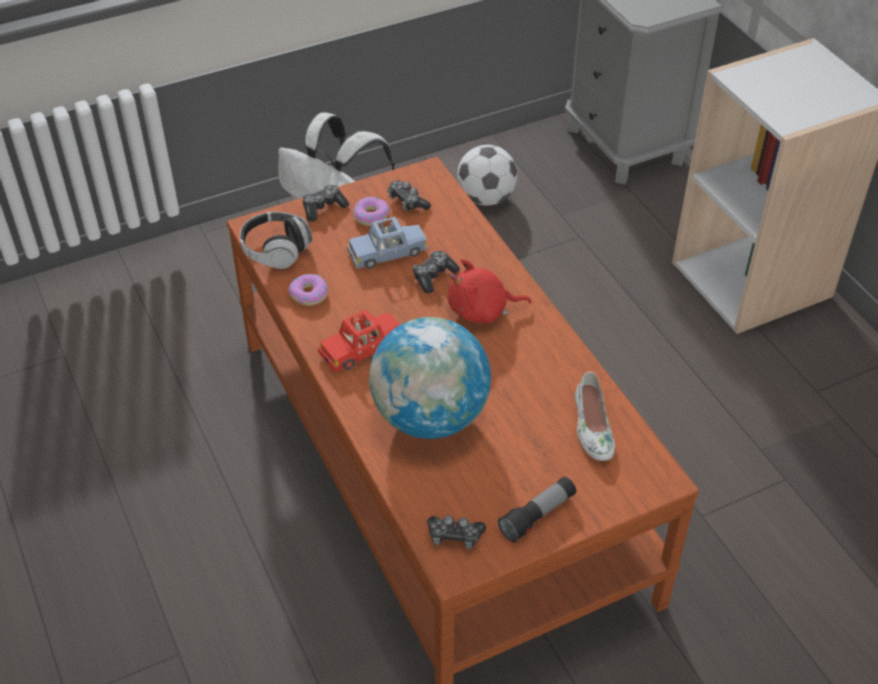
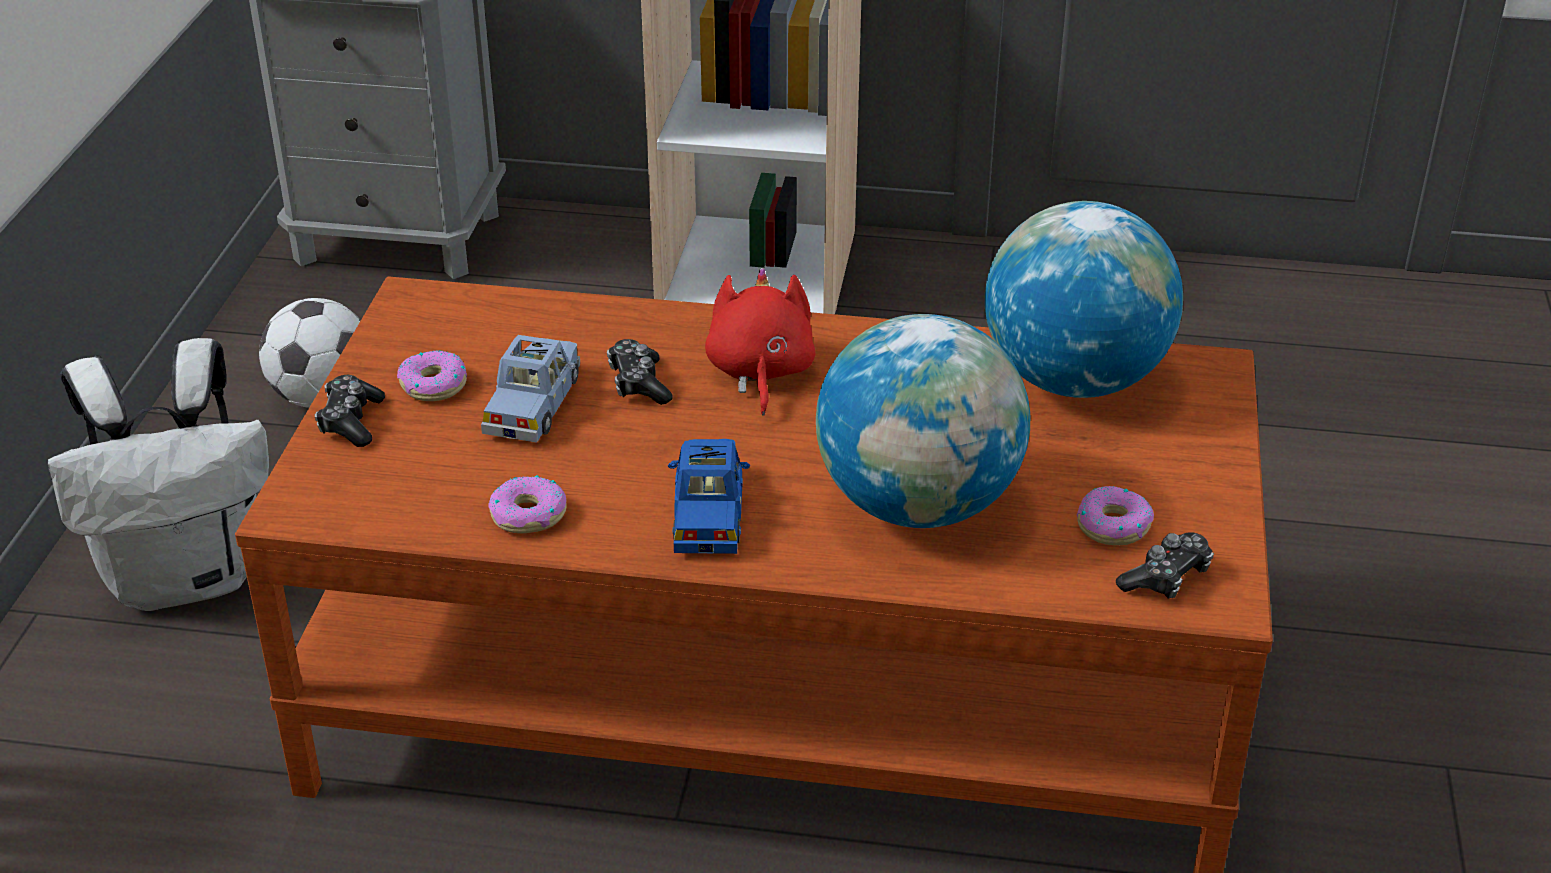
camera: 55 degrees left, 10 degrees down
(276, 250) = (383, 508): headphones -> none
(362, 348) = (709, 510): red toy car -> blue toy car
(407, 202) = (449, 341): game controller -> none
(479, 497) = (1112, 525): none -> donut
(482, 311) = (759, 372): red plush toy -> red plush toy turned 150 degrees clockwise
(537, 515) = (1189, 489): flashlight -> none
(592, 427) = (1074, 379): white shoe -> globe

